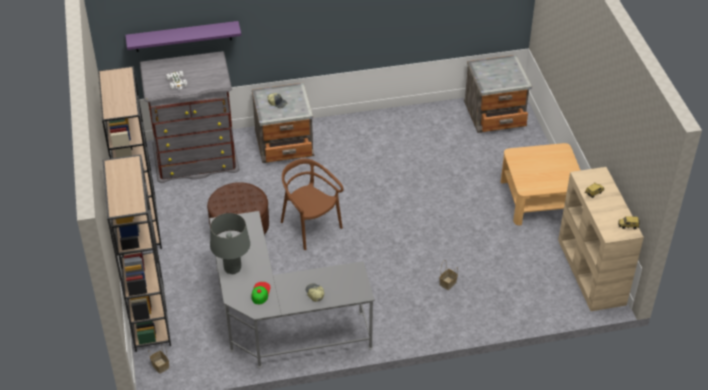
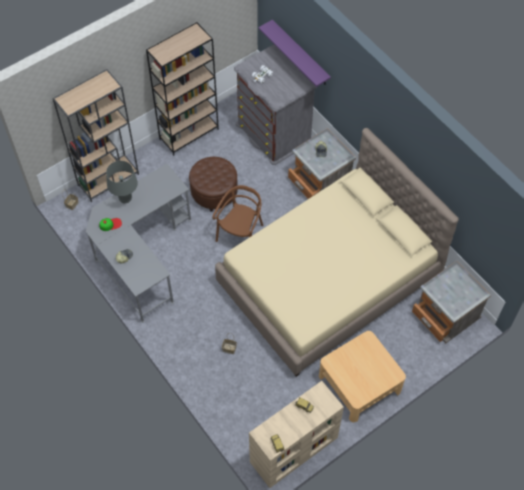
camera: 65 degrees right, 15 degrees up
(409, 178) = (329, 279): none -> beige bed

